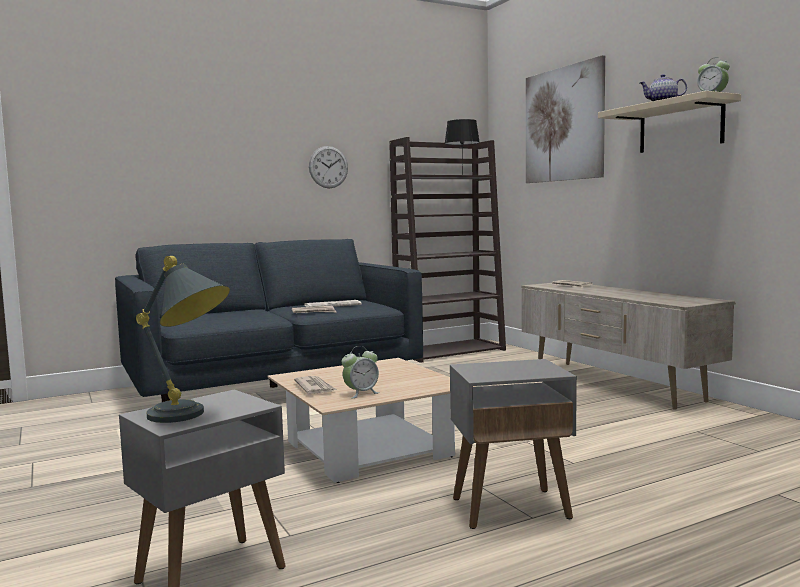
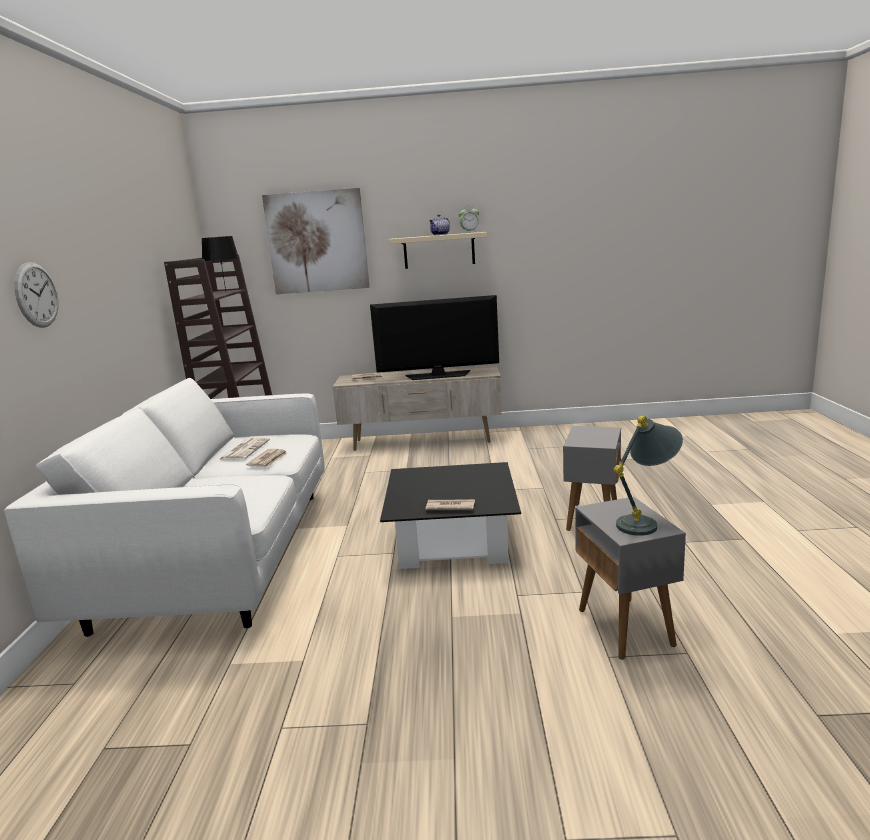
camera: 60 degrees left, 10 degrees up
(273, 387) = (220, 556): blue sofa -> white sofa
(328, 167) = (129, 299): wall clock -> wall clock (36, 295)
(361, 393) = (486, 494): alarm clock -> none
(368, 449) = (453, 540): beige coffee table -> black coffee table
(629, 295) = (438, 375): none -> television

